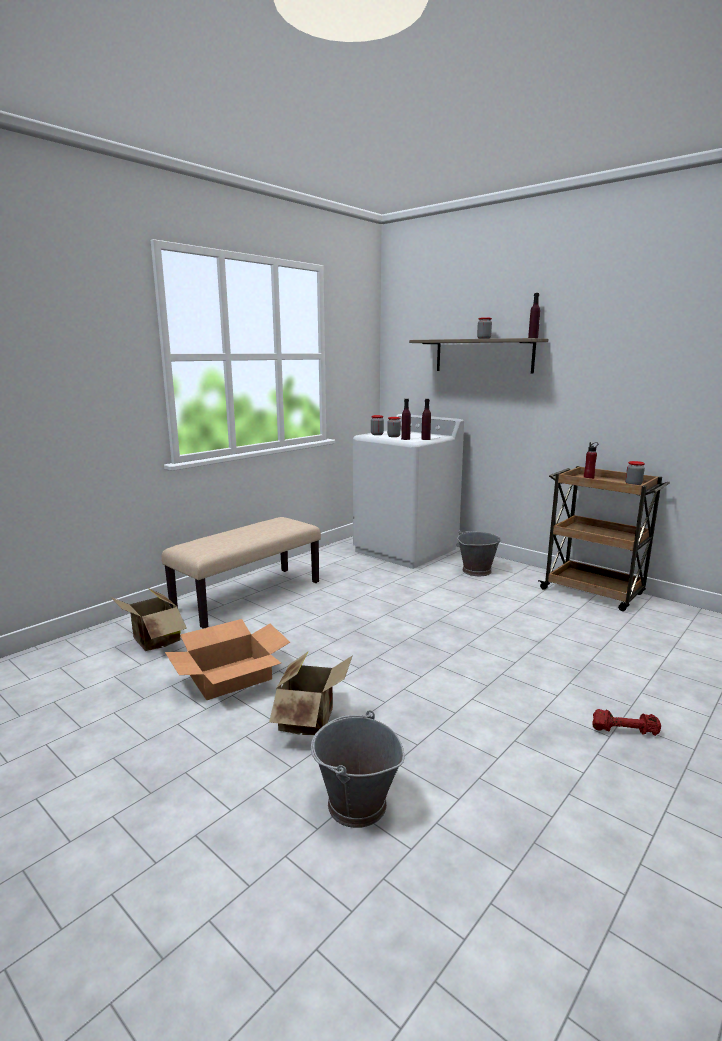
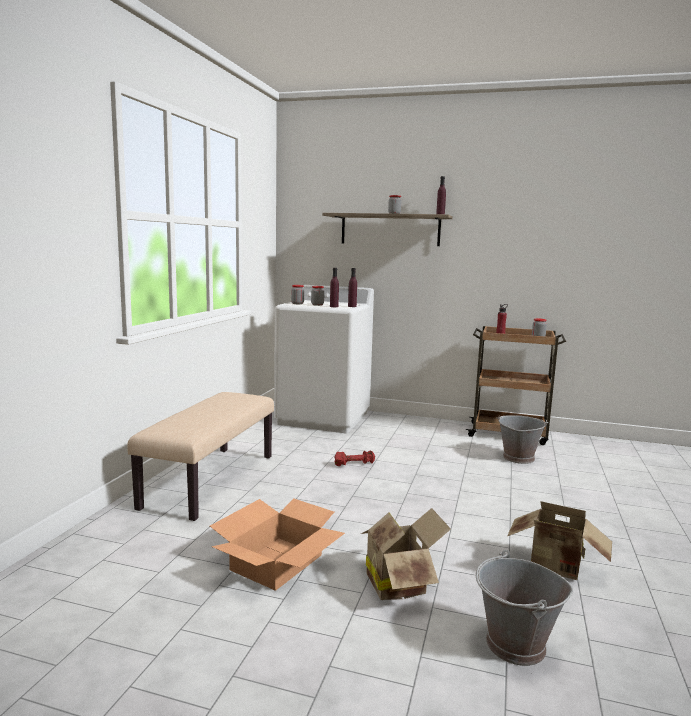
camera: 25 degrees left, 5 degrees down
(153, 642) = (148, 546): cardboard box -> cardboard box (556, 568)
(476, 571) = (403, 428): grey bucket -> grey bucket (518, 457)
(624, 731) = (634, 533): red dumbbell -> red dumbbell (354, 464)

